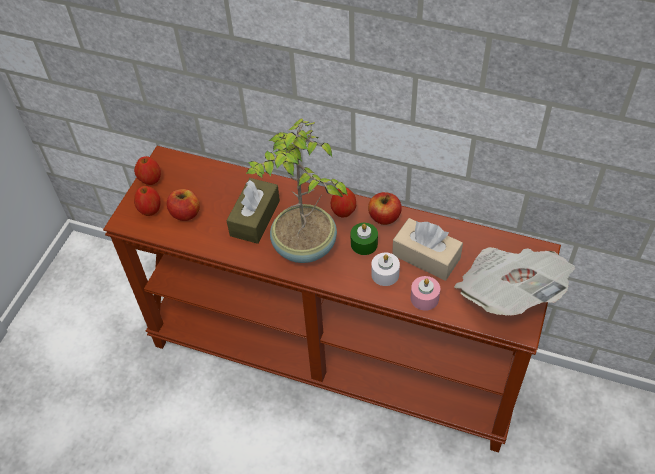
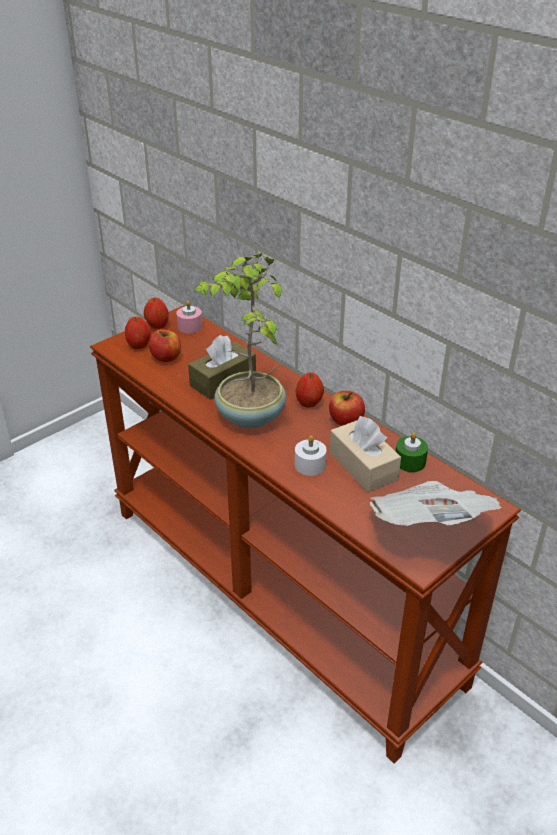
camera: 25 degrees right, 15 degrees down
(364, 244) = (308, 434): green candle -> green candle (410, 461)
(424, 298) = (334, 498): pink candle -> pink candle (190, 326)

